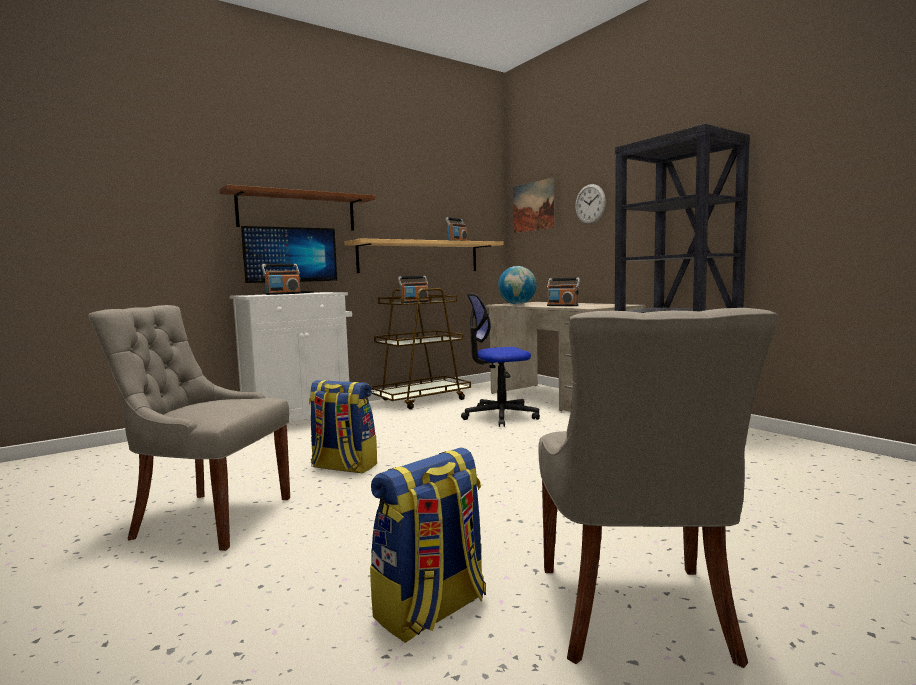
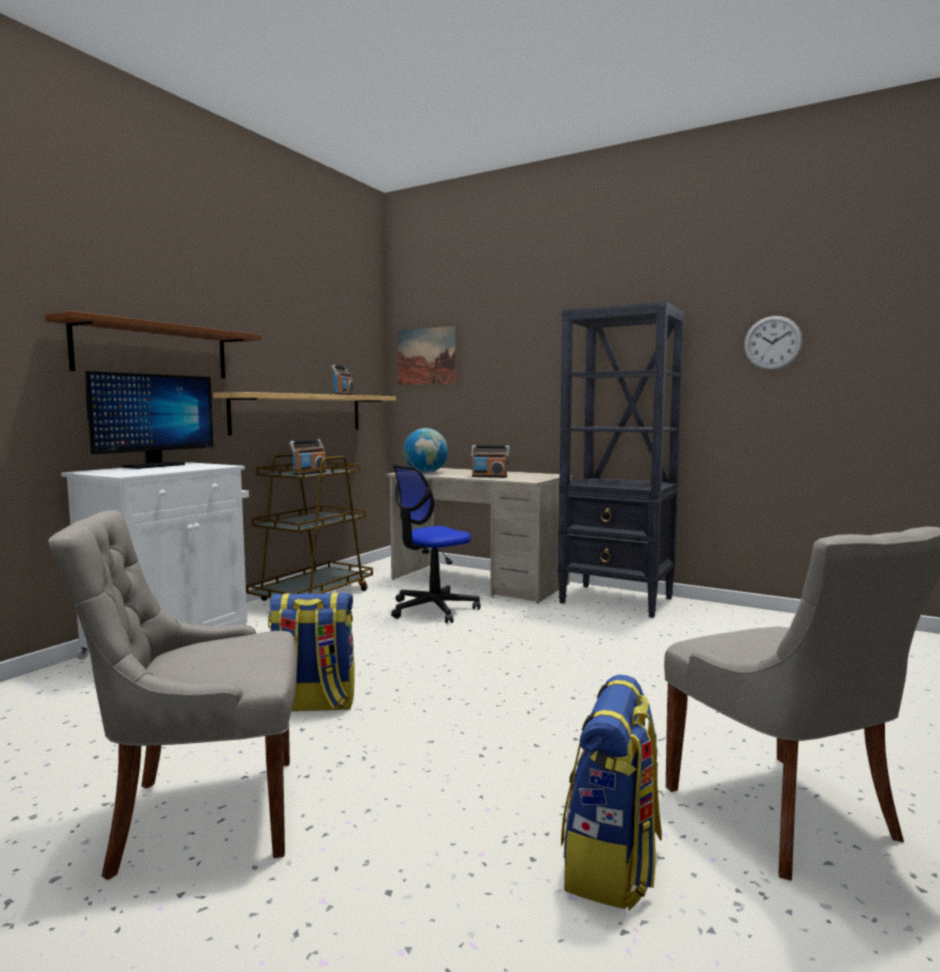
camera: 25 degrees left, 0 degrees up
(283, 294) = (156, 470): radio -> none
(590, 204) = (502, 361): wall clock -> wall clock (772, 343)

